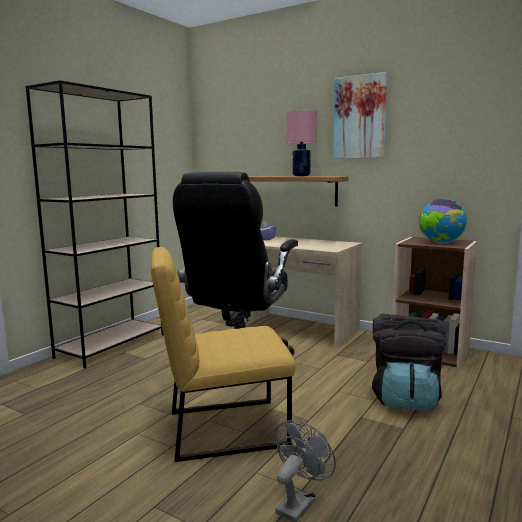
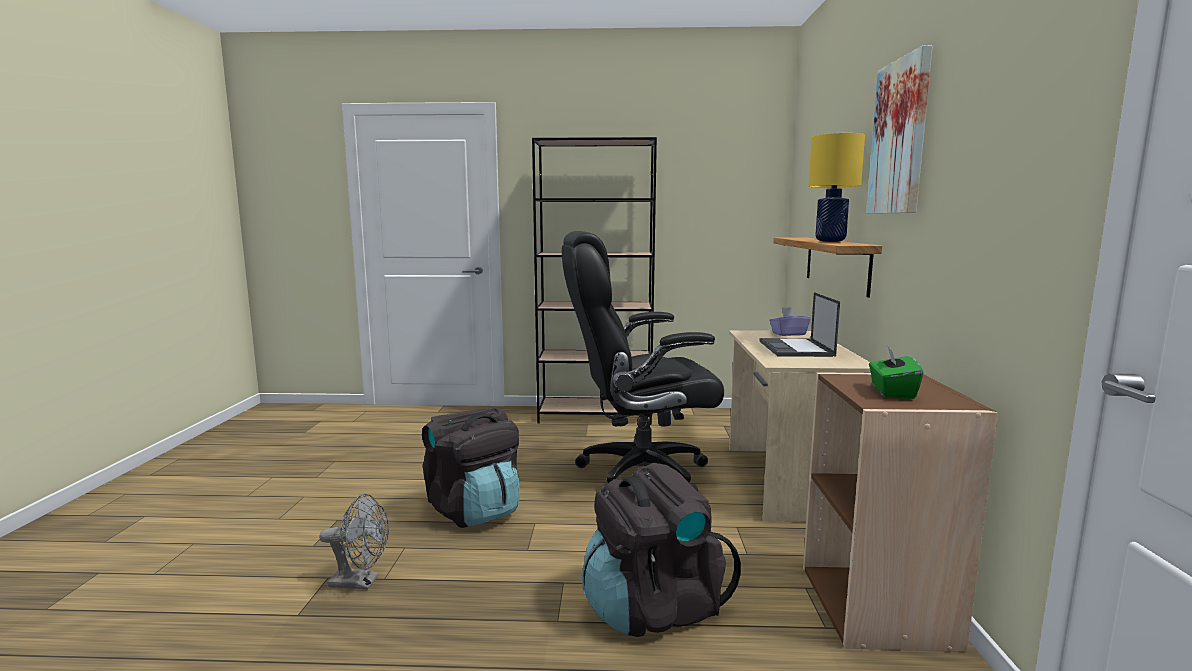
camera: 60 degrees right, 0 degrees up
(223, 428) = (474, 510): yellow chair -> black backpack
(301, 176) = (830, 241): pink table lamp -> yellow table lamp
(304, 243) = (796, 349): none -> laptop
(441, 243) = (892, 392): globe -> green tissue box

